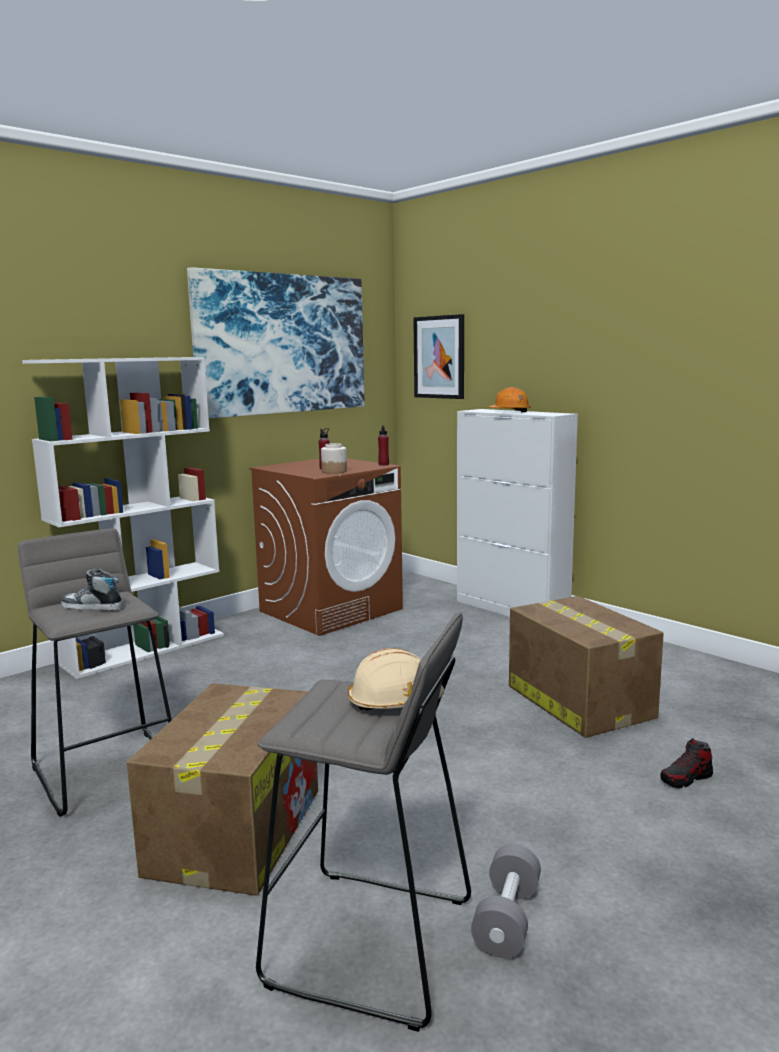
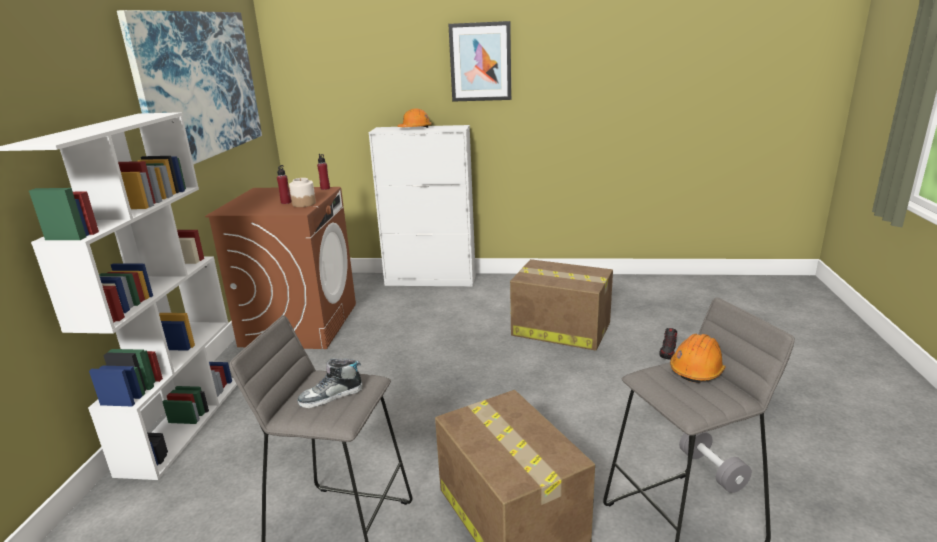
camera: 40 degrees left, 10 degrees up
(394, 701) = (697, 369): beige hard hat -> orange hard hat
(439, 357) = (322, 84): picture -> picture (480, 62)

